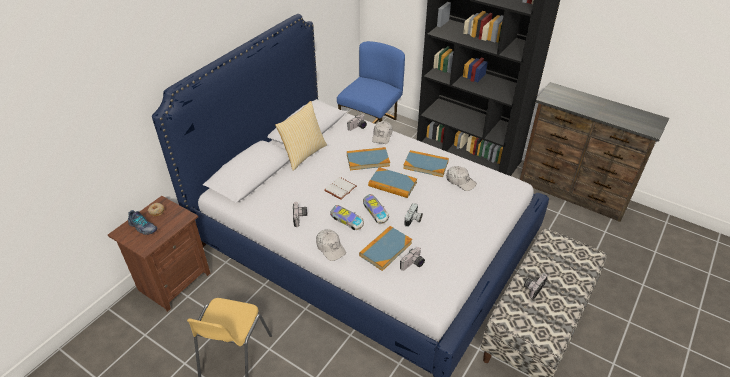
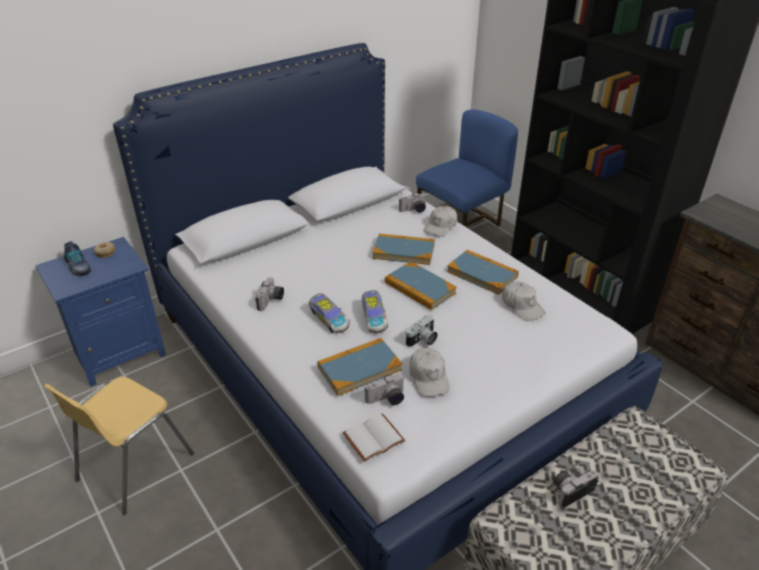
camera: 20 degrees right, 5 degrees down
(173, 281) = (118, 353): brown nightstand -> blue nightstand
(303, 154) = (323, 227): pillow -> none
(330, 248) = (287, 347): white cap -> white cap (429, 377)
(340, 188) = (345, 277): white book -> white book (373, 437)

